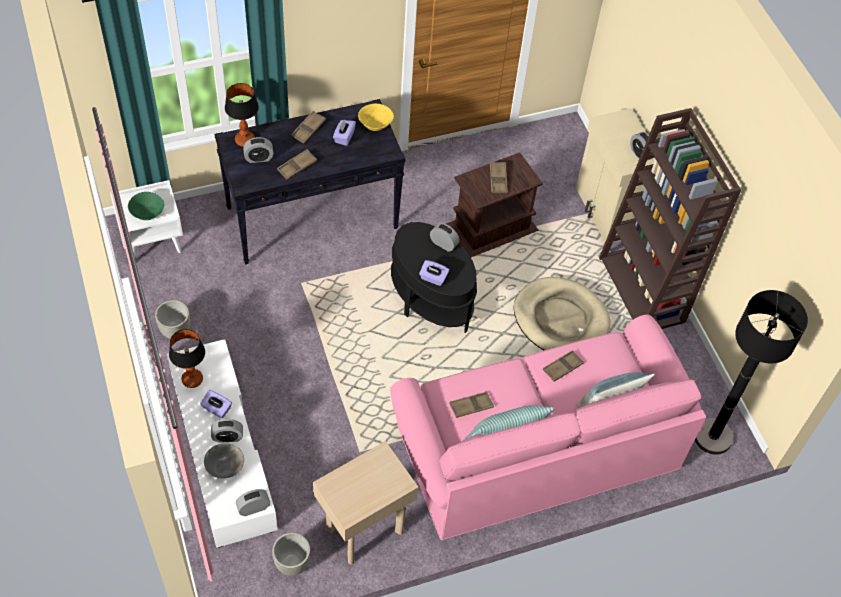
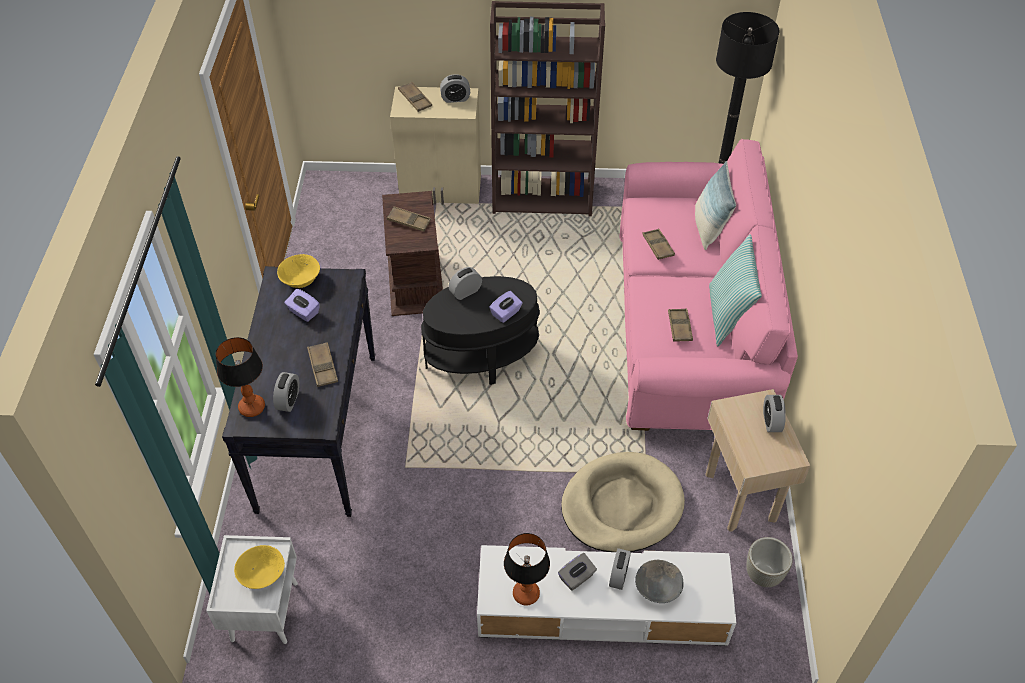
camera: 65 degrees left, 5 degrees down
(147, 213) = (262, 575): green bowl -> yellow bowl
(175, 330) = (413, 618): grey planter -> none
(216, 409) = (577, 578): purple tissue box -> grey tissue box
(253, 508) = (719, 573): alarm clock -> alarm clock (771, 421)
(308, 129) = (272, 341): brown tray -> brown tray (415, 99)
(560, 319) = (550, 264): beige dog bed -> beige dog bed (621, 505)

